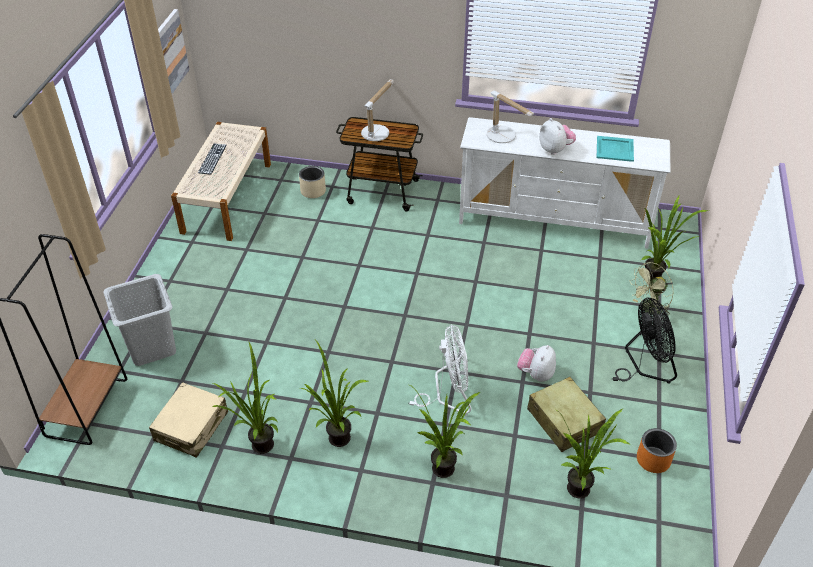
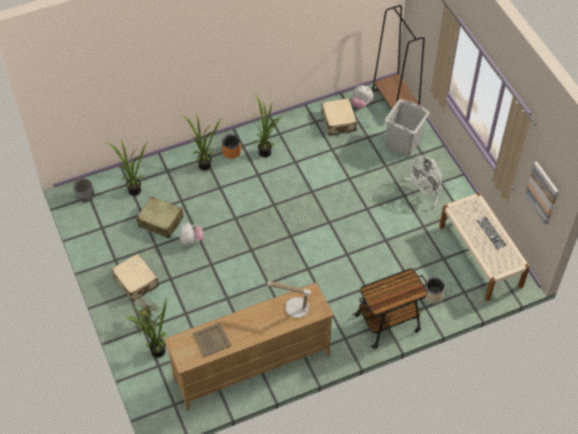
camera: 145 degrees right, 10 degrees up
(257, 447) = (298, 129): potted plant -> none
(377, 132) = (395, 290): table lamp -> none
(447, 389) = (232, 205): white fan -> white fan (425, 188)
(554, 221) = (251, 366): white dresser -> brown dresser
(555, 149) = (252, 315): plush toy -> plush toy (361, 104)
(614, 149) = (212, 339): turquoise tray -> beige tray
(642, 361) = (136, 282): black fan -> beige suitcase
(653, 459) = (105, 226): orange planter -> orange planter (231, 152)
(665, 525) = (85, 197): none -> grey planter

